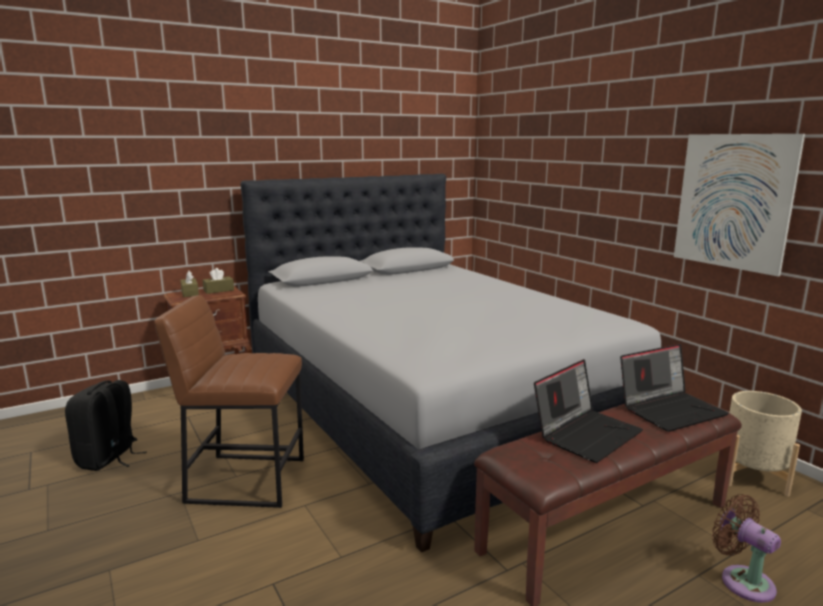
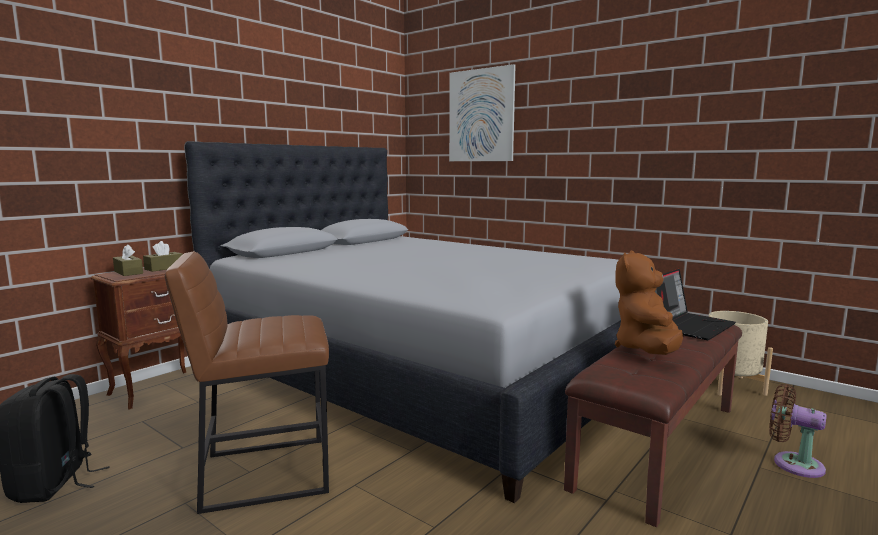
camera: 20 degrees left, 5 degrees down
(586, 433) = (647, 350): laptop -> brown plush toy
(733, 201) = (679, 151): picture -> picture (481, 115)

